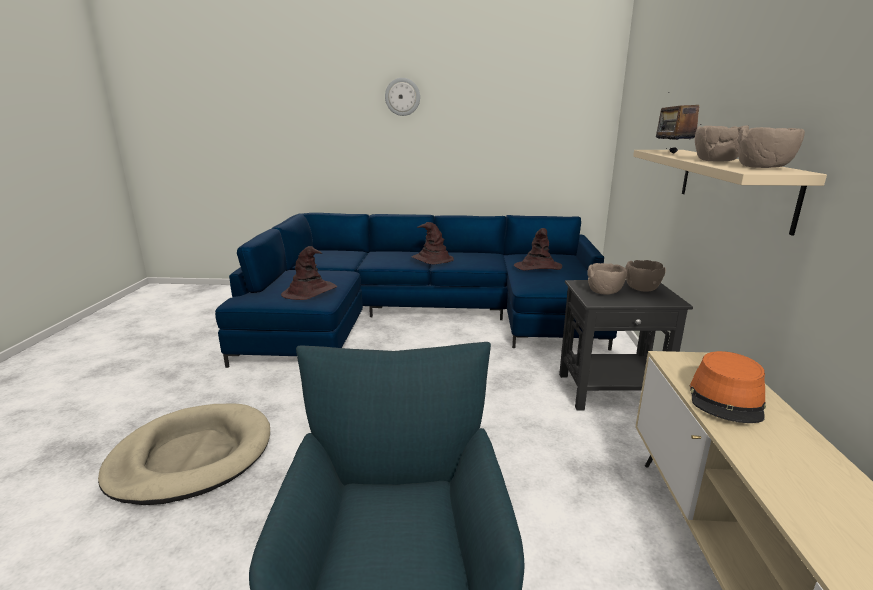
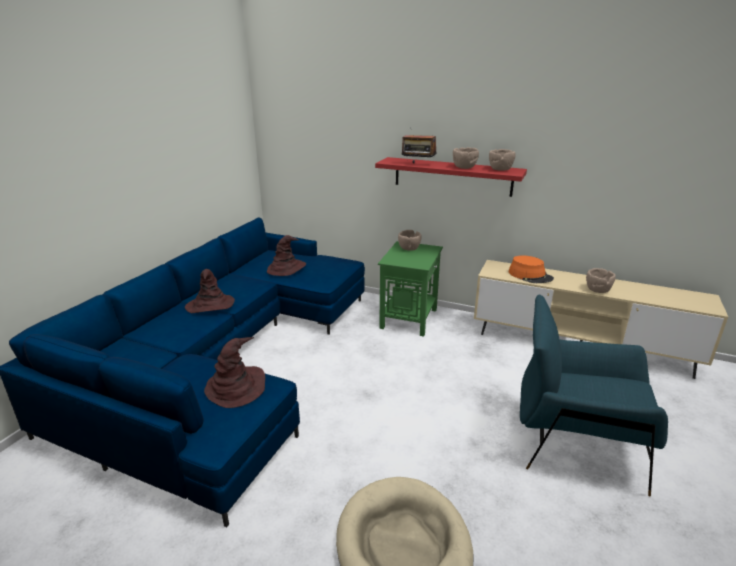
camera: 70 degrees left, 5 degrees up
(402, 97) = (93, 140): wall clock -> none
(604, 291) = (408, 258): brown bowl -> brown bowl (597, 289)
(611, 391) = (409, 318): black side table -> green side table
(732, 185) = (452, 176): beige shelf -> red shelf

